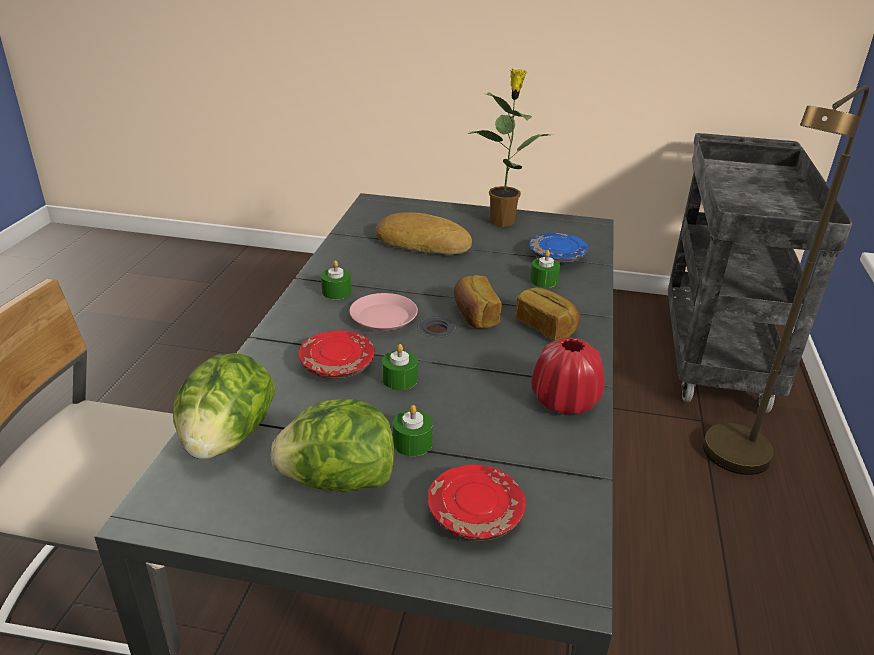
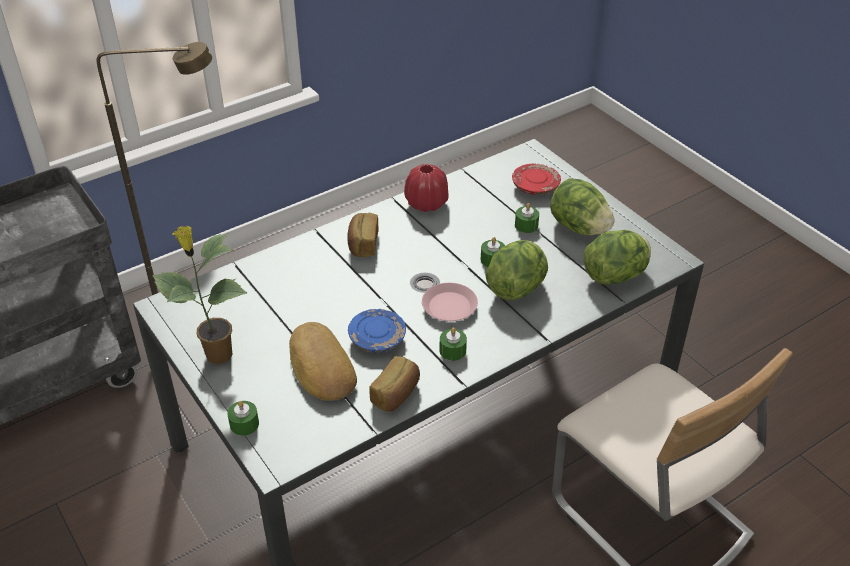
camera: 135 degrees left, 10 degrees up
(338, 366) = (517, 287): red plate -> lettuce
(474, 315) = (392, 275): bread -> bread (396, 394)
(544, 280) = (301, 276): green candle -> green candle (244, 424)
(557, 257) = (254, 290): blue plate -> blue plate (377, 338)

